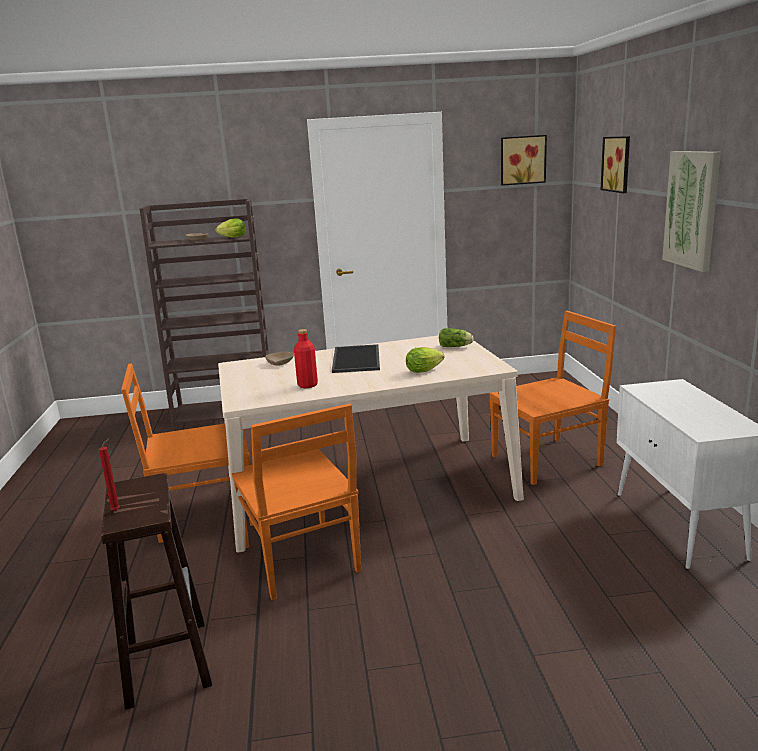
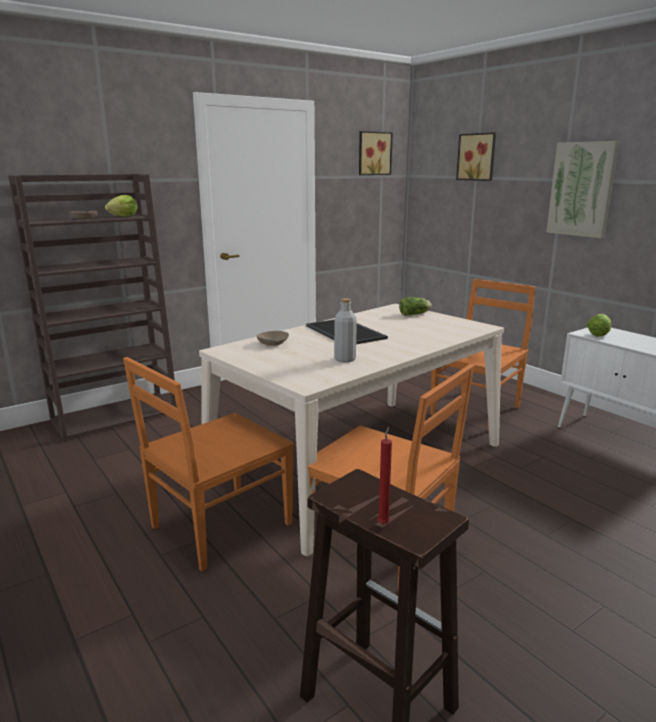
camera: 30 degrees left, 0 degrees up
(307, 385) = (345, 359): red bottle -> grey bottle
(426, 370) = (430, 335): lettuce -> lettuce (599, 334)

